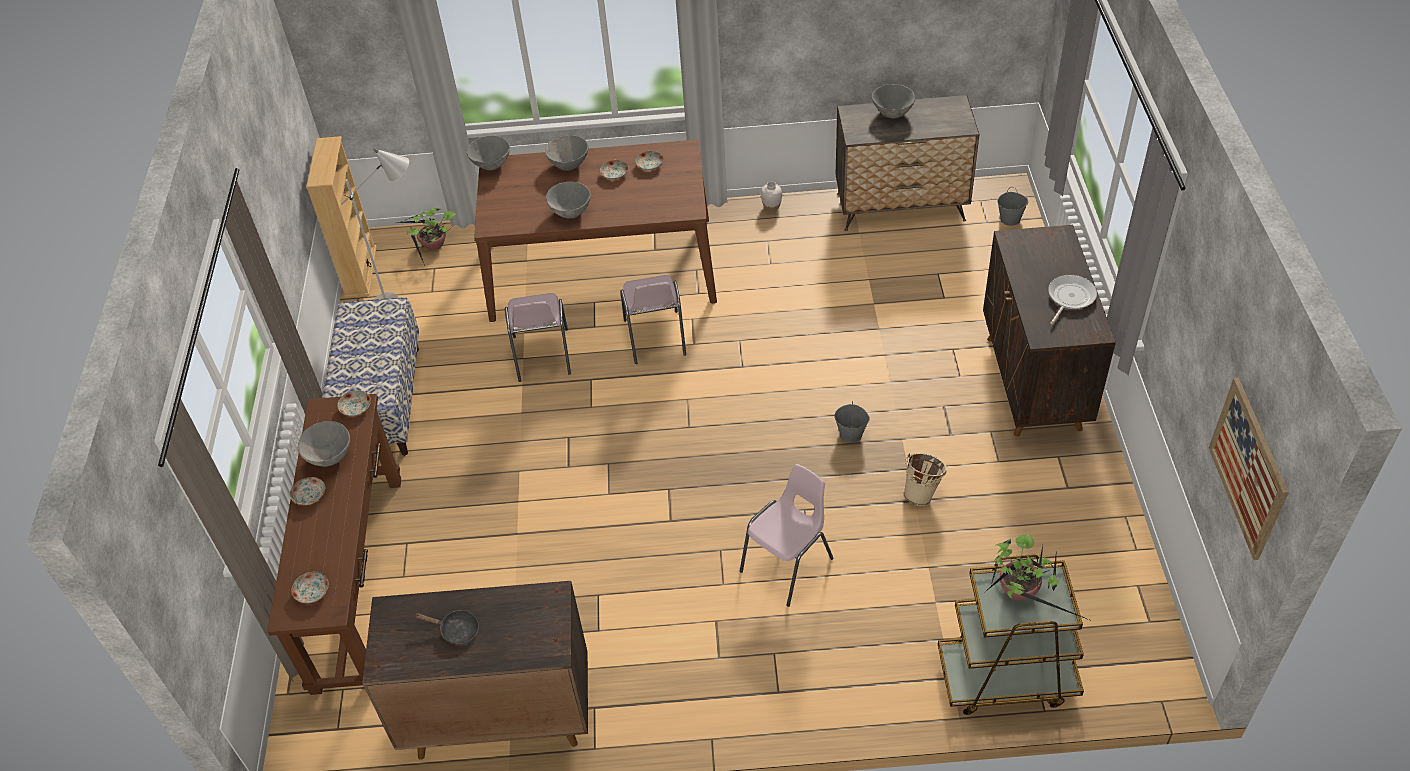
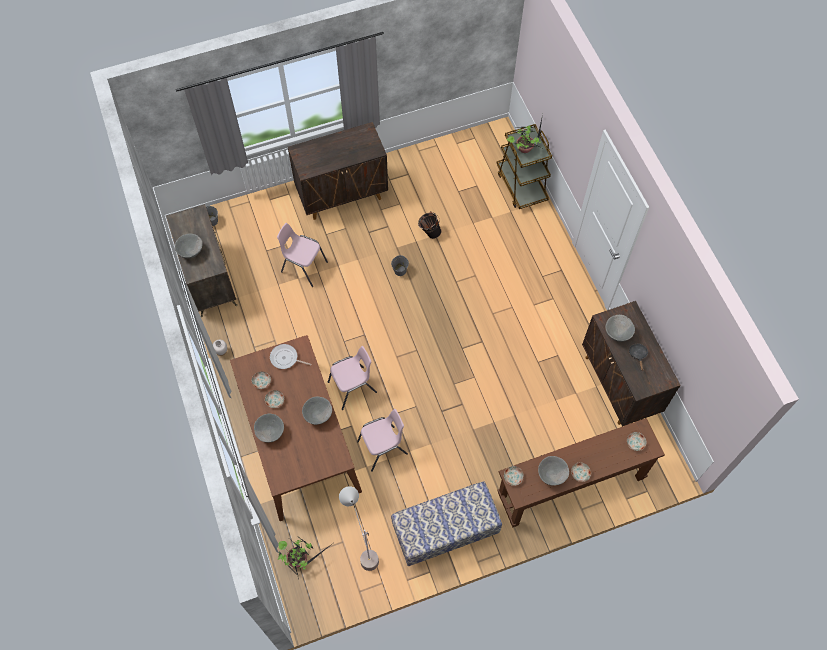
camera: 110 degrees left, 15 degrees up
(360, 271) = (334, 601): beige bookcase -> none
(491, 165) = (279, 484): grey bowl -> grey bowl (617, 334)
(788, 565) = (491, 281): pink chair -> pink chair (303, 267)
(922, 493) = (429, 232): beige bucket -> black bucket
(1069, 297) = (345, 142): frying pan -> frying pan (285, 358)
(1248, 468) = (482, 44): picture -> none

